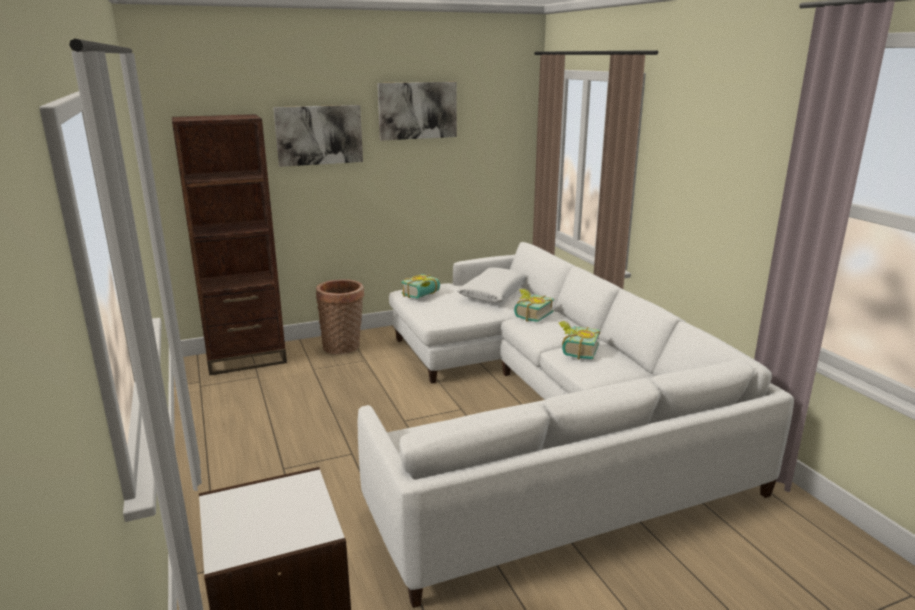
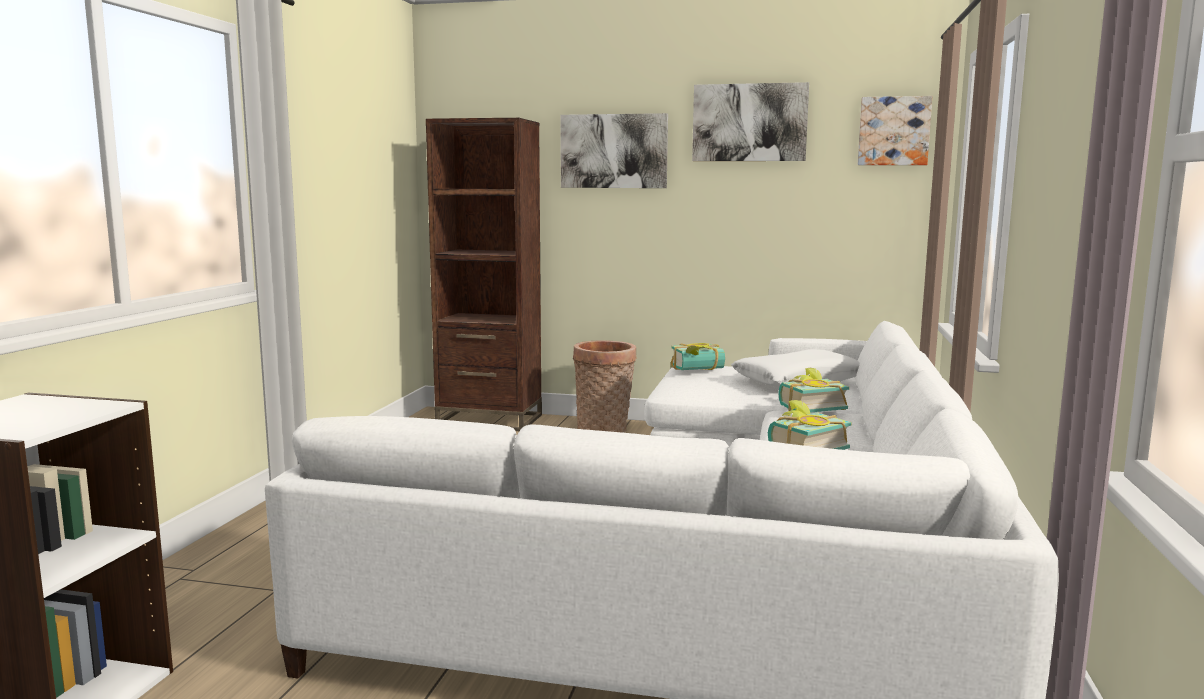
camera: 35 degrees right, 10 degrees down
(506, 114) = (893, 131): none -> picture

